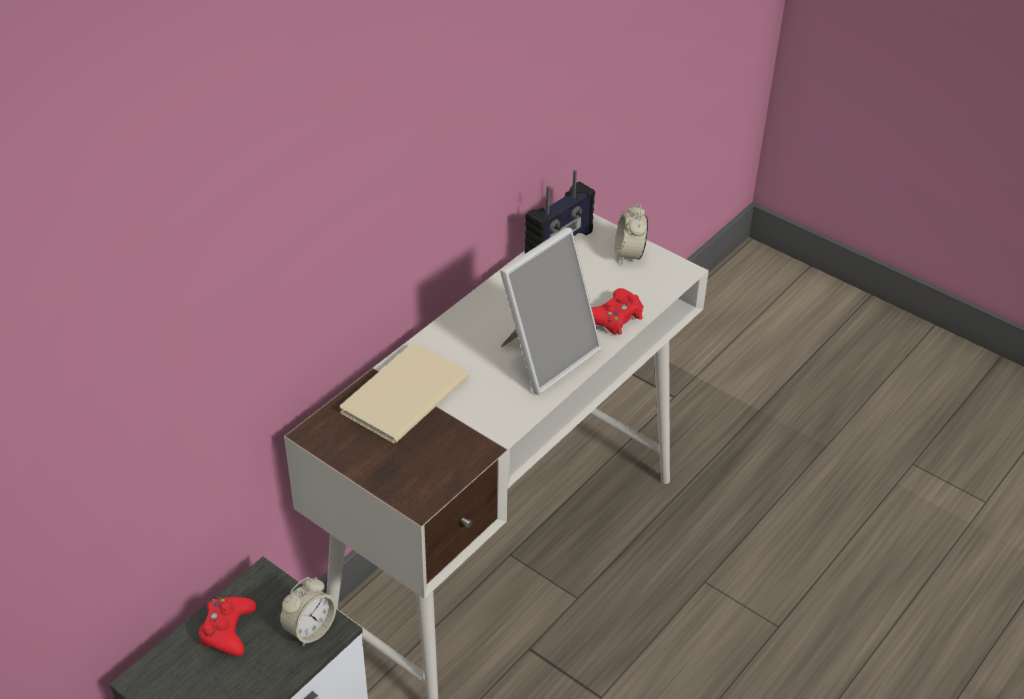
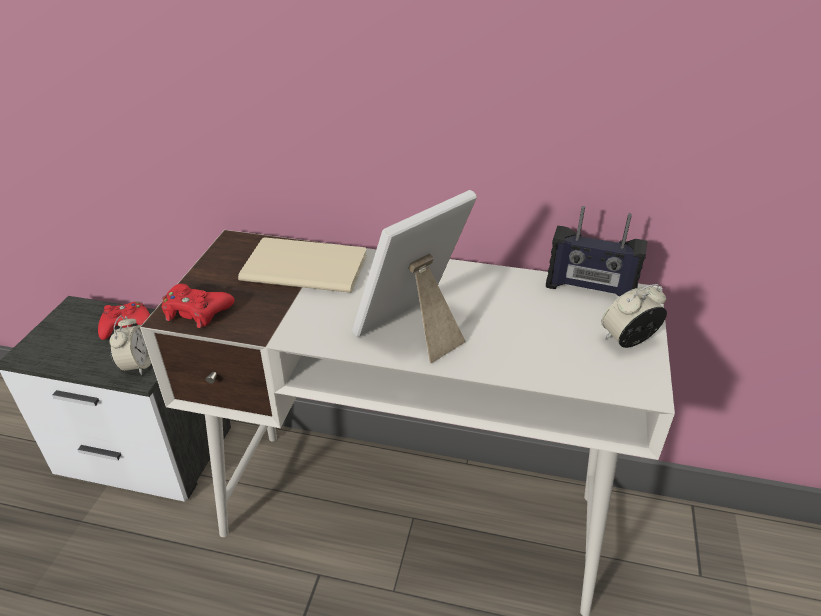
camera: 65 degrees right, 5 degrees down
(310, 629) = (138, 365): alarm clock -> alarm clock turned 105 degrees counterclockwise
(546, 356) = (415, 331): picture frame -> picture frame turned 120 degrees clockwise
(615, 318) = (514, 360): red game controller -> red game controller (196, 311)

